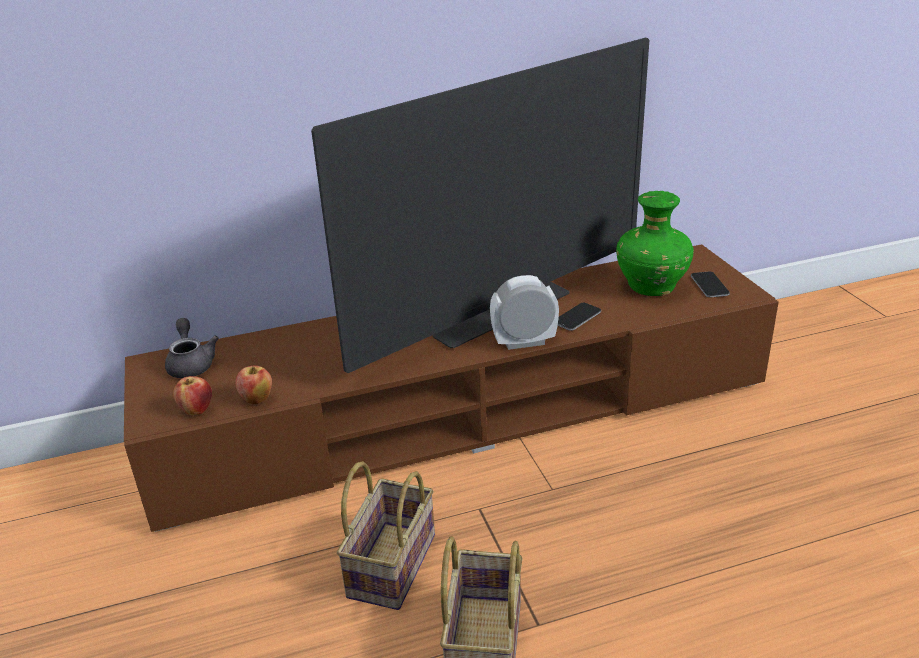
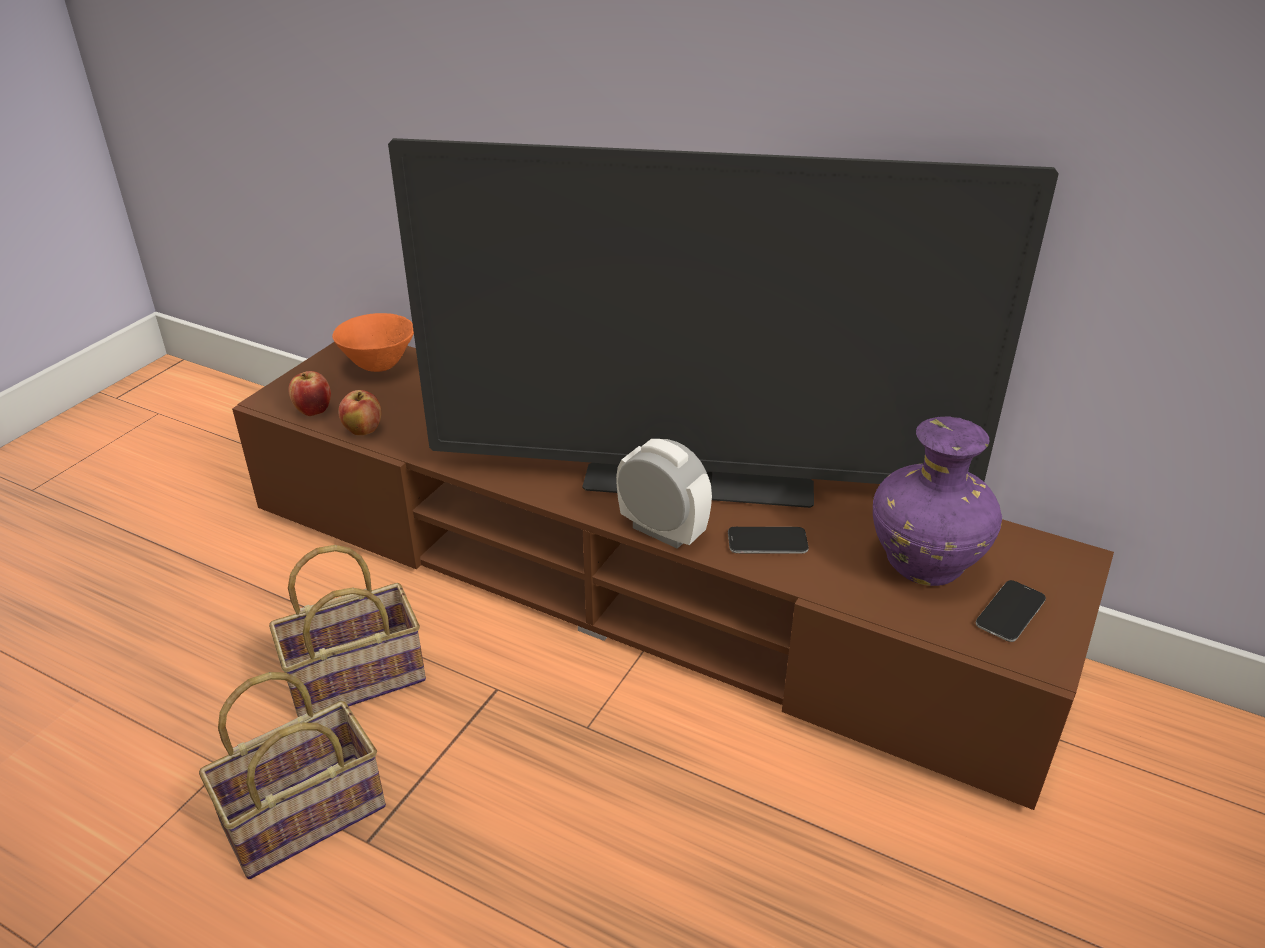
camera: 45 degrees right, 5 degrees up
(191, 364) = (378, 365): grey teapot -> orange bowl
(650, 287) = (925, 563): green vase -> purple vase

